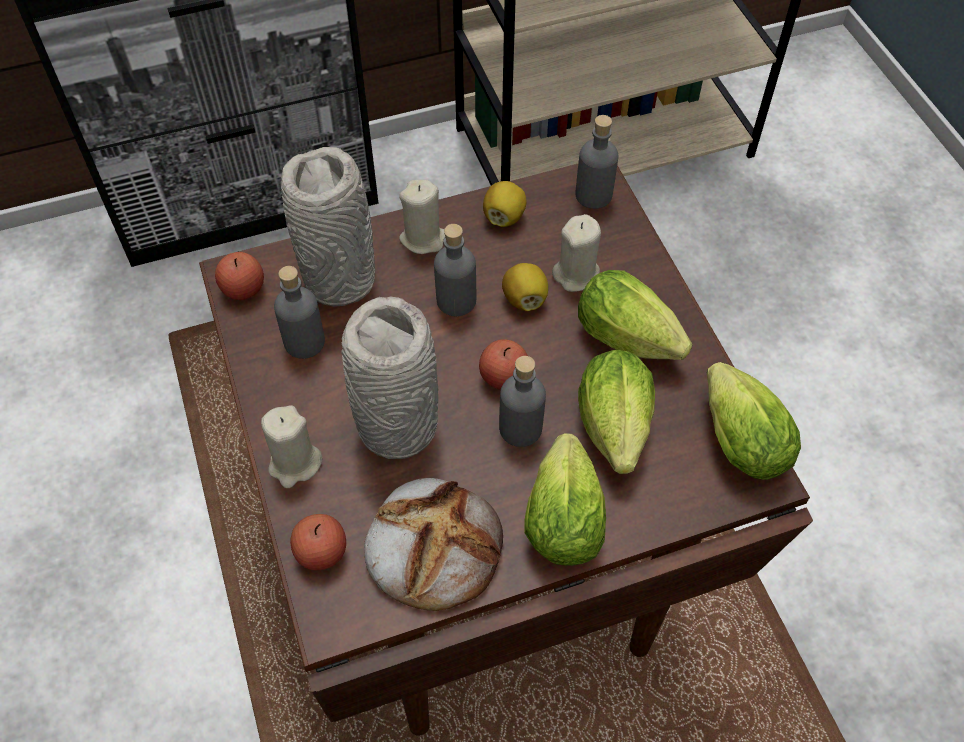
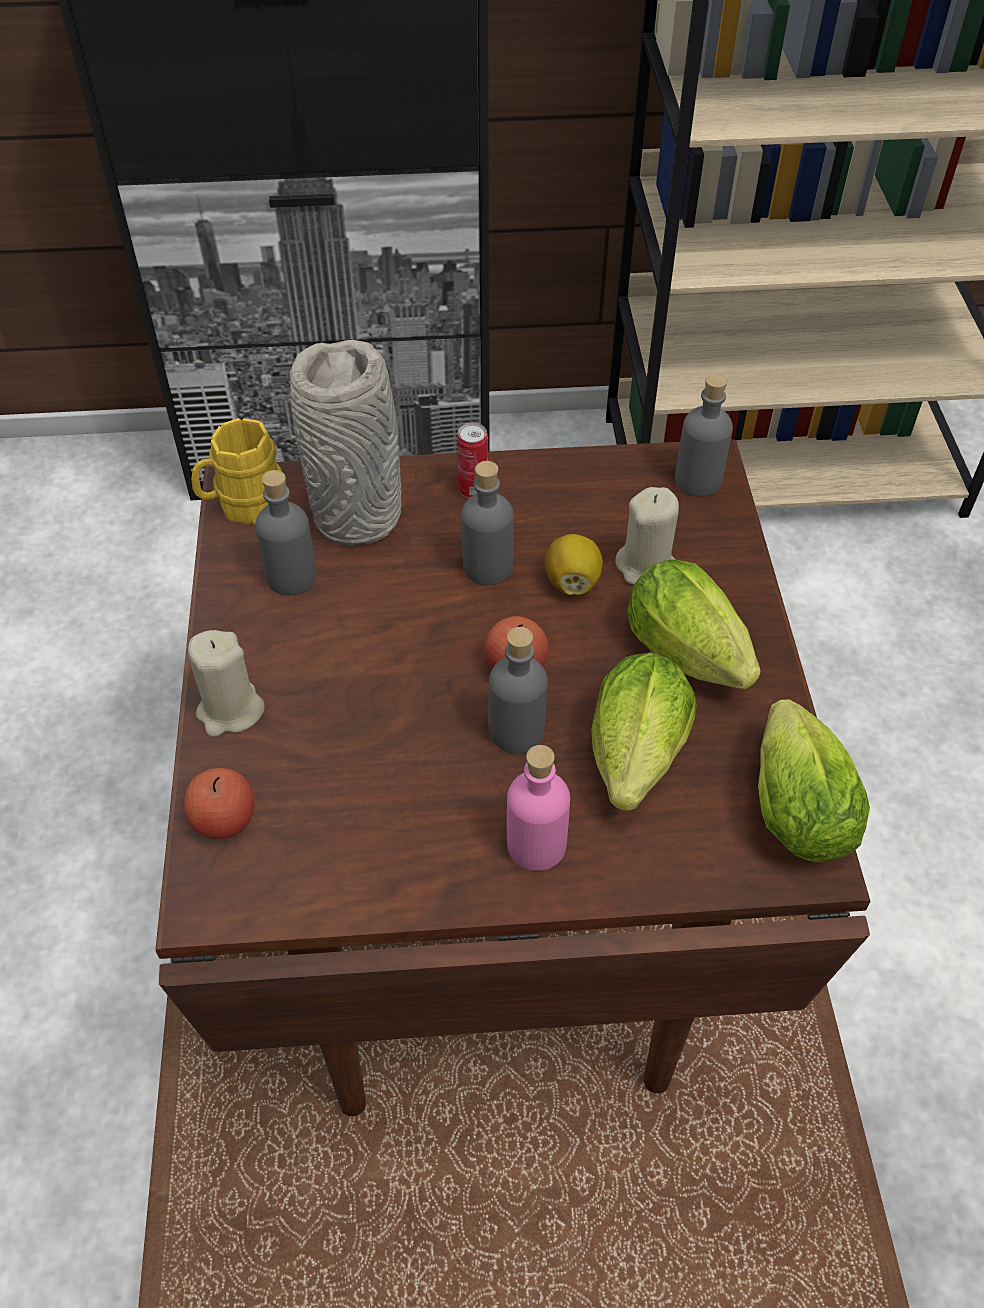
camera: 15 degrees right, 5 degrees down
(243, 289) = (243, 505): apple -> yellow mug
(396, 425) = (365, 694): grey vase -> none
(424, 238) = (473, 490): beige candle -> can
(433, 545) = (360, 844): bread -> none
(504, 217) = (578, 484): lemon -> none
(563, 513) = (536, 845): lettuce -> pink bottle

